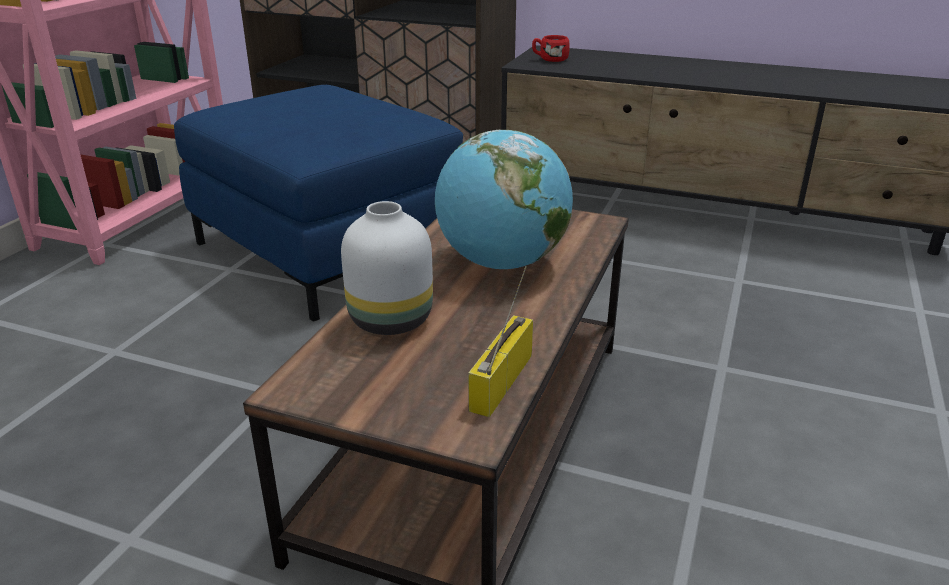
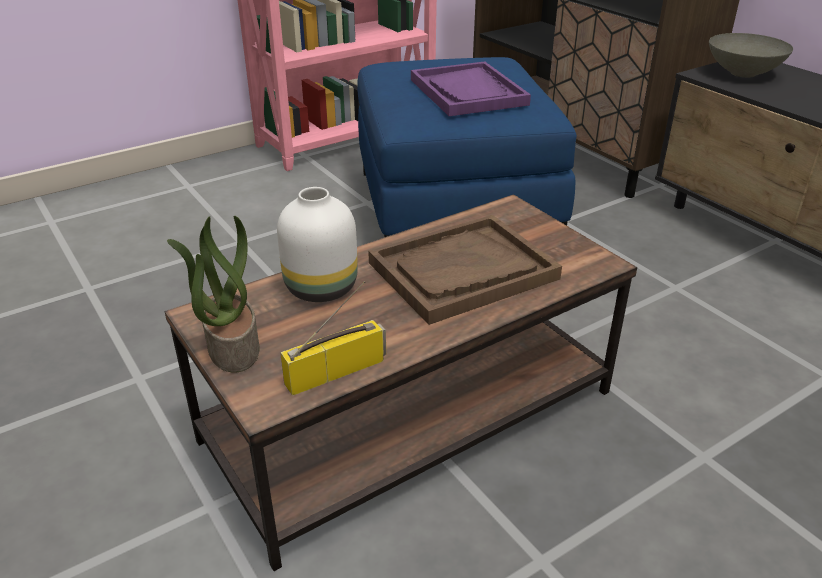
camera: 35 degrees right, 5 degrees up
(335, 116) = (468, 92): none -> purple tray
(370, 403) = (232, 347): none -> potted plant
(502, 263) = (462, 271): globe -> brown tray
(550, 59) = (741, 73): red mug -> grey bowl

